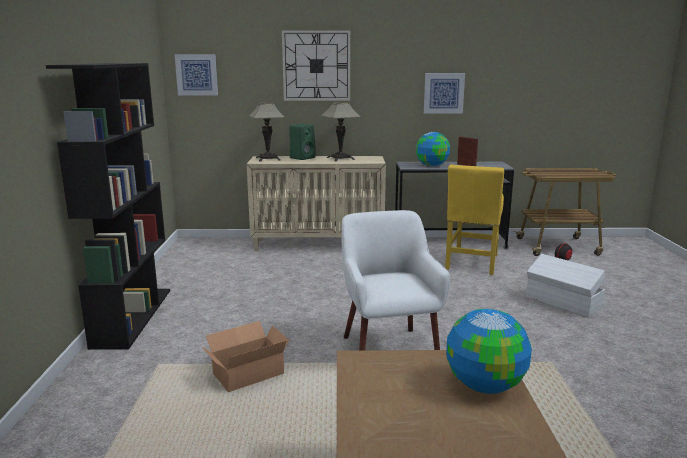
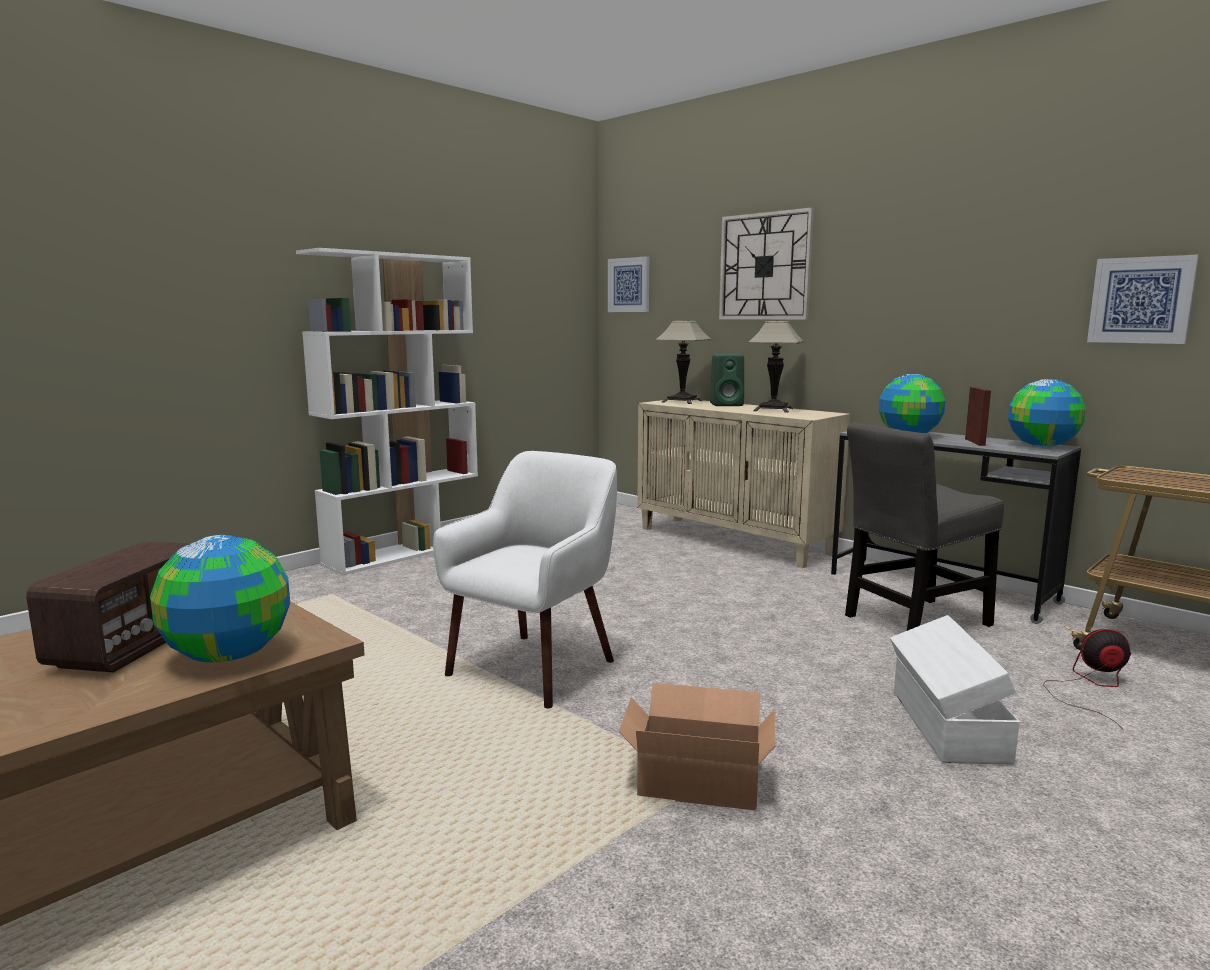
camera: 45 degrees right, 5 degrees down
(132, 316) = (404, 552): black bookcase -> white bookcase
(246, 373) = (366, 628): cardboard box -> cardboard box (696, 778)
(423, 408) = (135, 643): none -> radio
(443, 93) = (964, 307): picture -> picture (1141, 300)
(472, 263) = (913, 622): yellow chair -> grey chair
(492, 163) = (1042, 446): none -> globe

